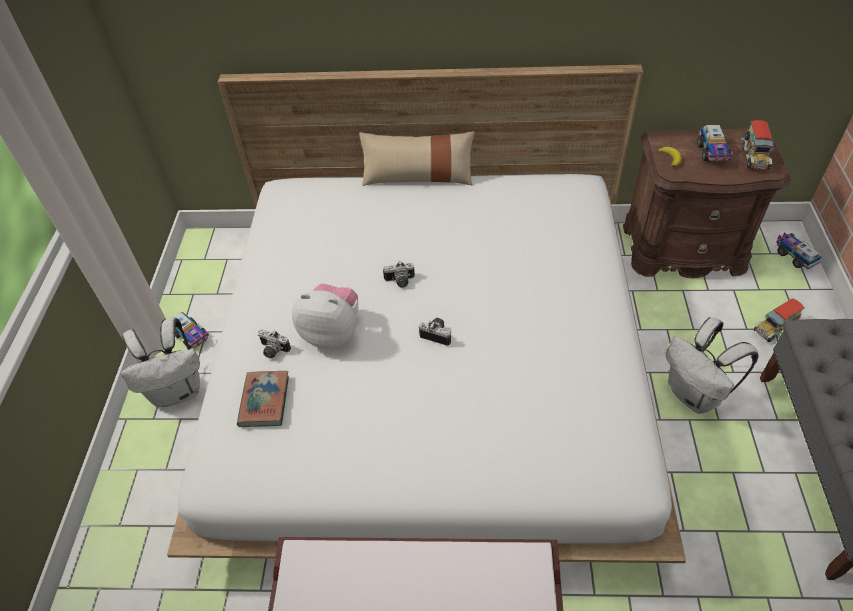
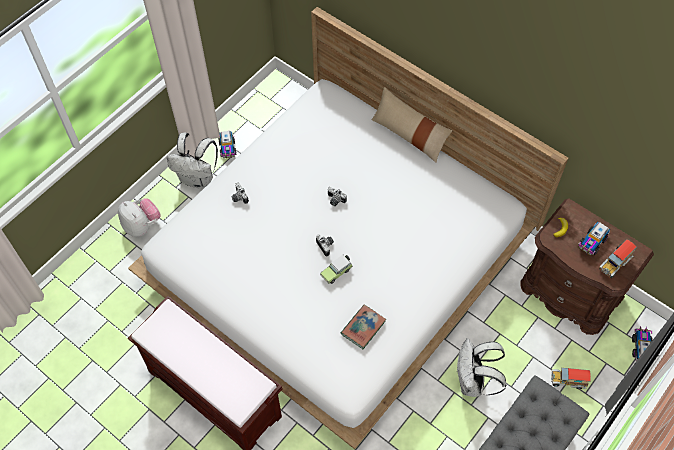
camera: 35 degrees right, 10 degrees up
(264, 401) = (214, 223): book -> book (363, 328)
(332, 332) = (275, 207): plush toy -> plush toy (142, 226)
(478, 353) = (337, 272): none -> toy car

